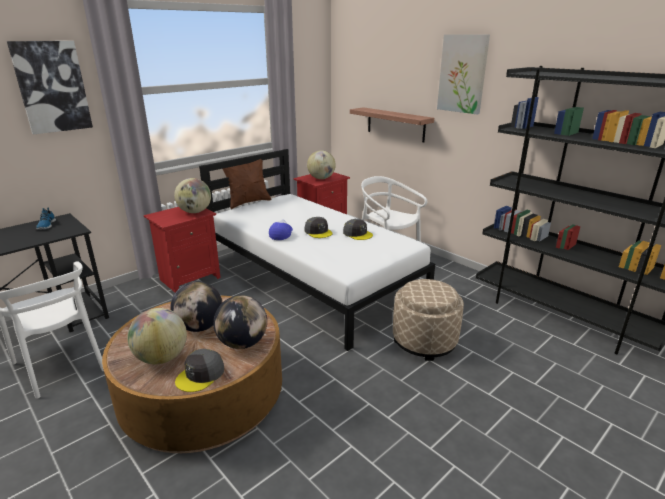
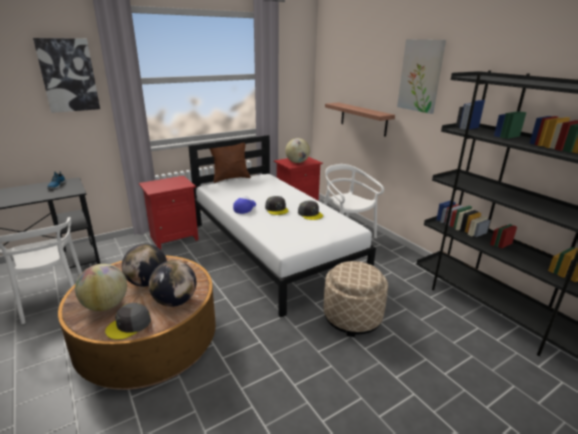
camera: 10 degrees right, 0 degrees up
(195, 212) = (179, 183): globe -> none

